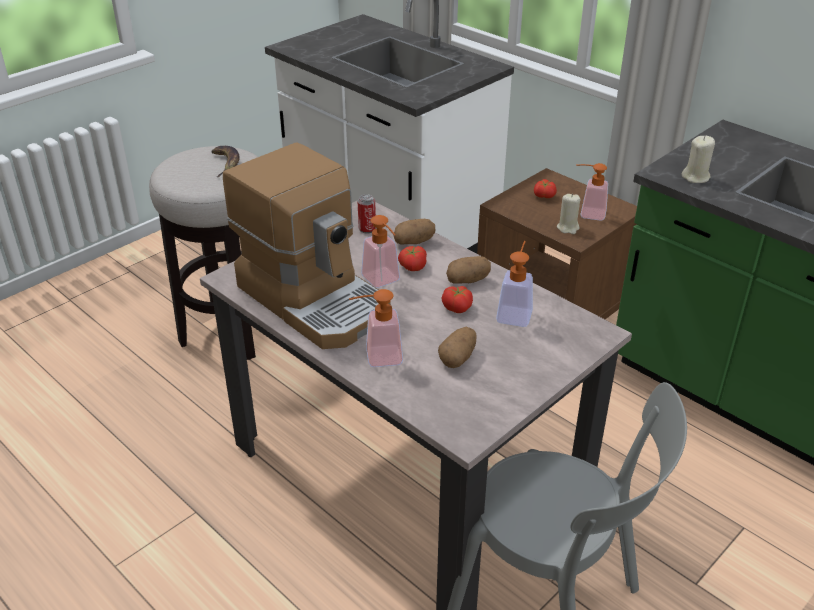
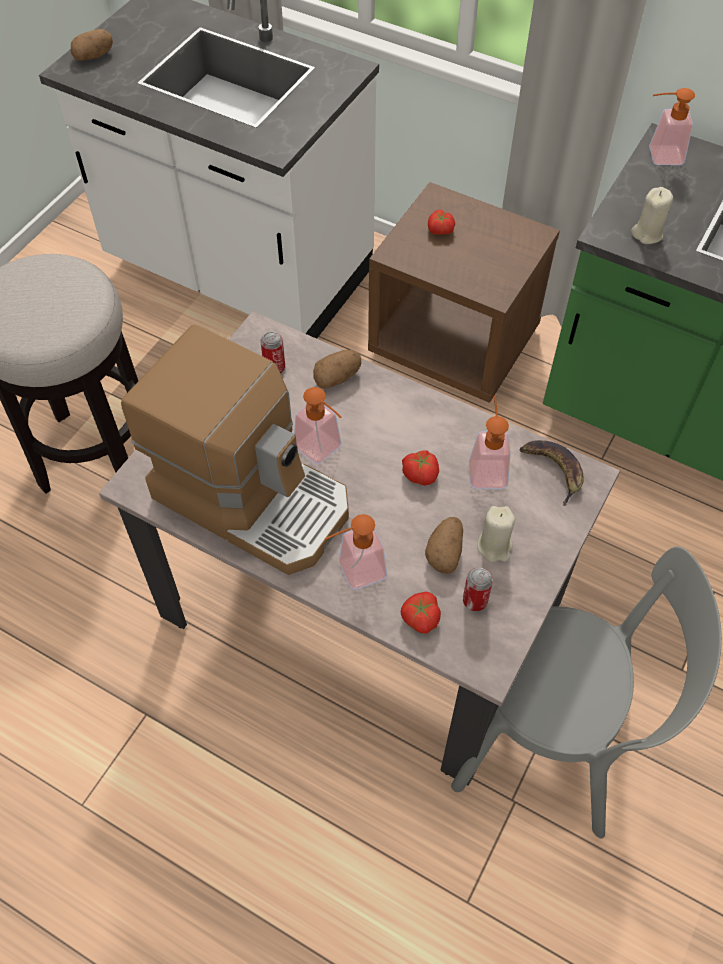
camera: 15 degrees left, 20 degrees up
(226, 163) = (58, 290): banana -> banana (553, 470)
(412, 266) = (348, 419): tomato -> tomato (419, 618)
(468, 280) = (419, 428): potato -> potato (94, 56)
(471, 393) = (475, 601): none -> can
(568, 228) = (481, 277): beige candle -> beige candle (494, 546)
(587, 213) = (497, 250): soap dispenser -> soap dispenser (658, 156)

